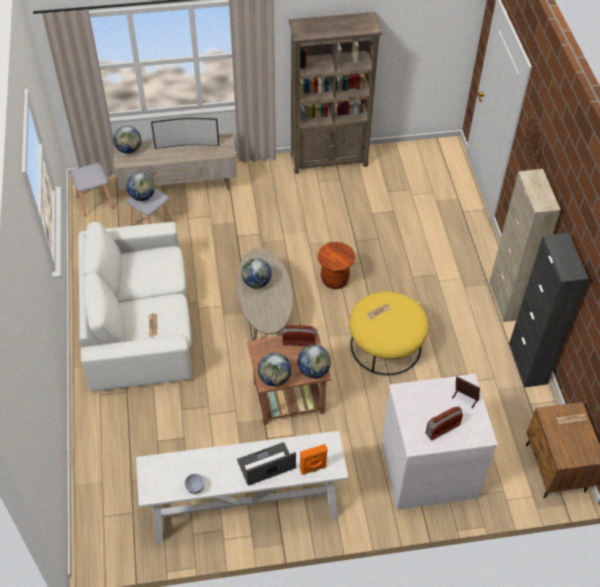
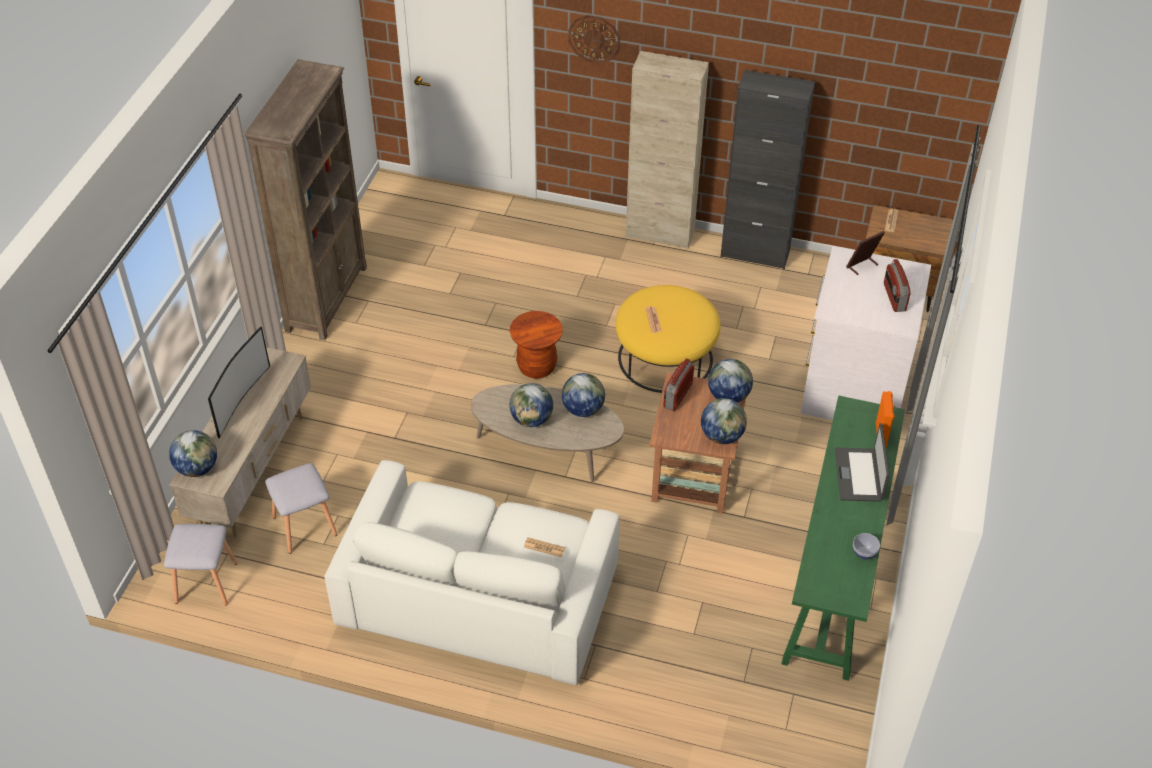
camera: 65 degrees left, 5 degrees down
(142, 196) = (292, 489): globe -> globe (583, 409)
(243, 508) = (835, 573): white console table -> green console table

